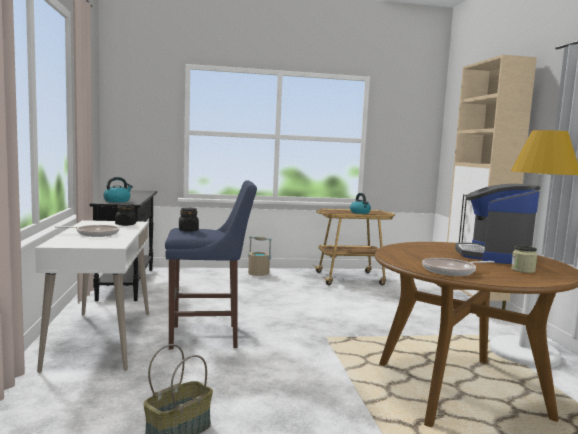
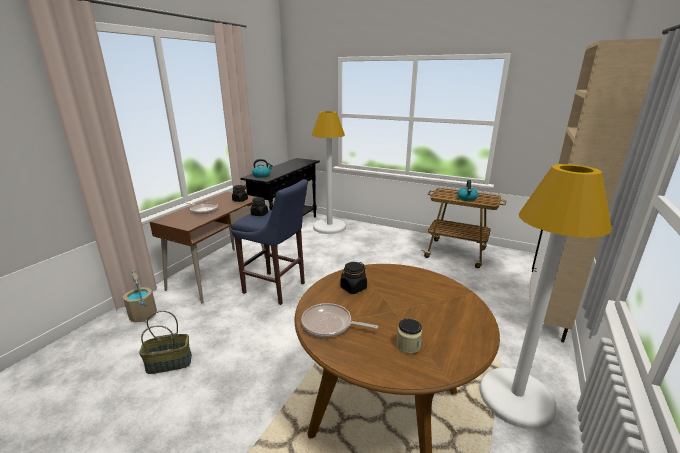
camera: 35 degrees right, 15 degrees up
(101, 339) = (219, 273): white desk -> brown desk
(185, 276) = (329, 227): none -> white floor lamp
(258, 274) = (384, 234): beige bucket -> beige bucket (143, 315)
(416, 255) = (353, 288): none -> black jar
(493, 256) = (431, 309): coffee machine -> none

